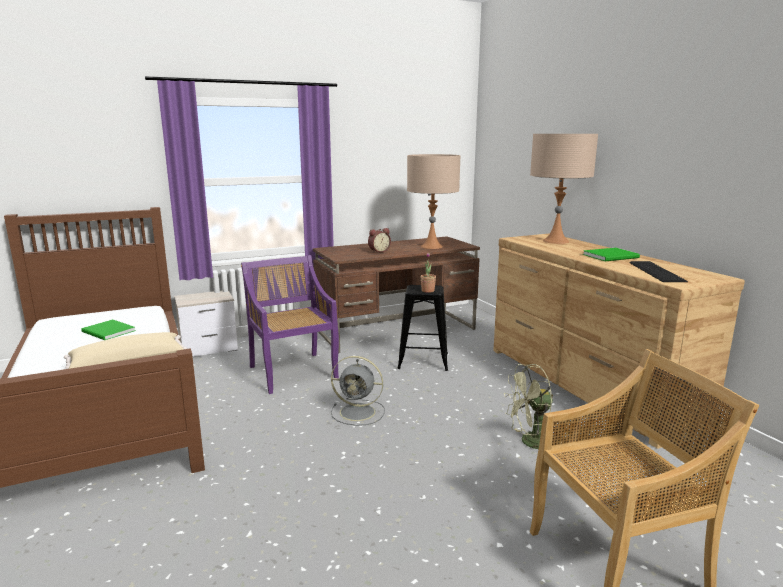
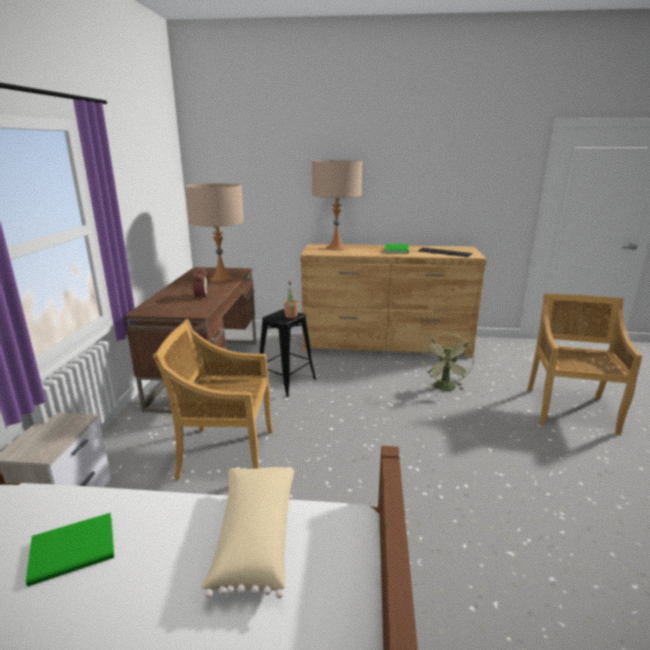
camera: 60 degrees left, 5 degrees up
(293, 372) = (225, 453): purple chair -> beige chair
(359, 412) = (348, 439): grey fan -> none

